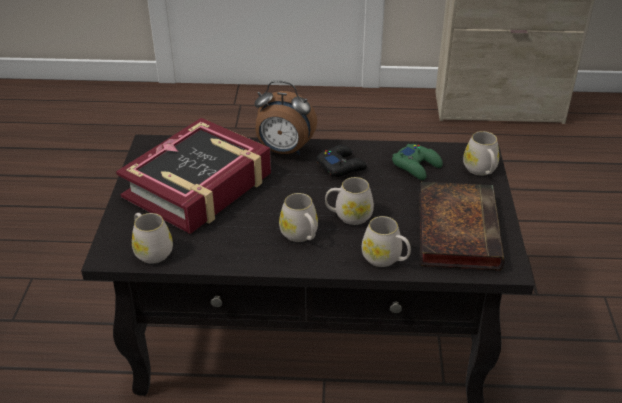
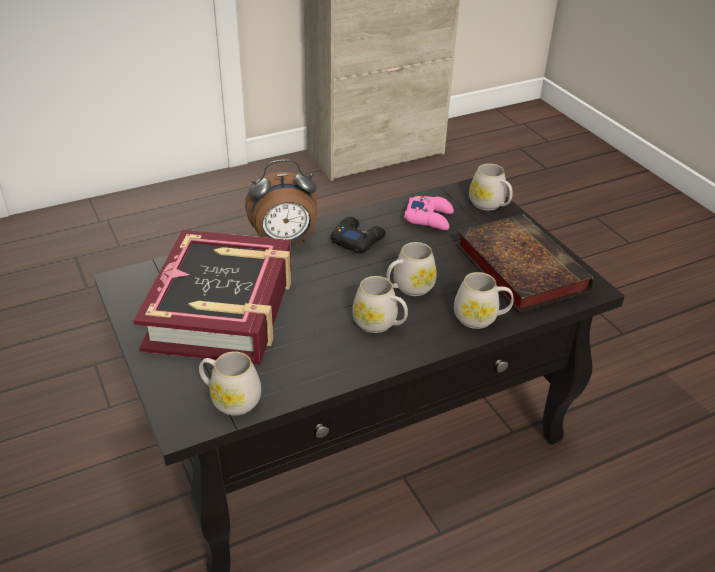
camera: 30 degrees left, 0 degrees up
(417, 166) = (429, 218): green game controller -> pink game controller

